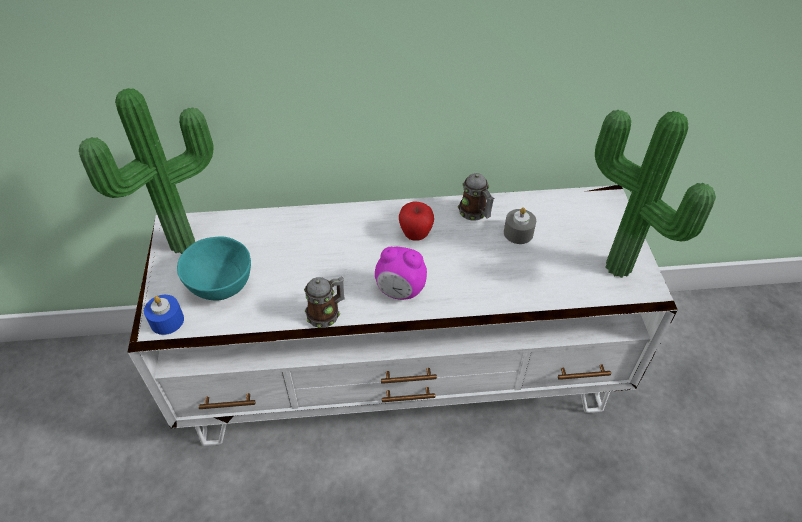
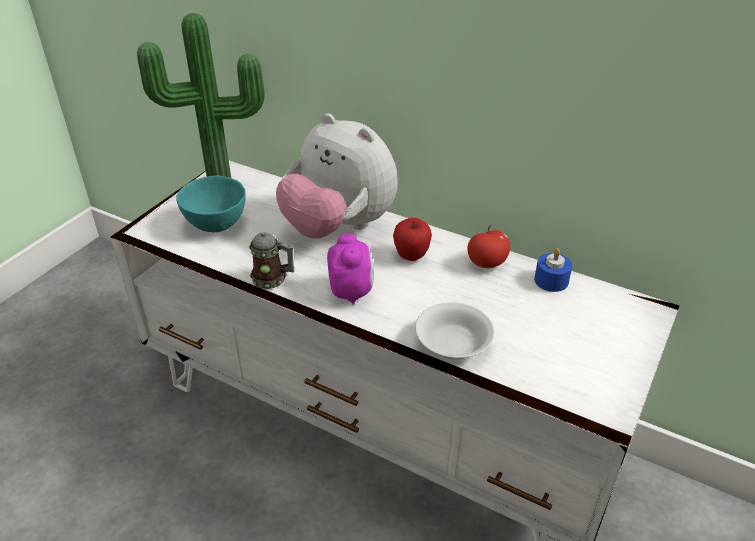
camera: 35 degrees right, 10 degrees down
(167, 321) = (155, 229): blue candle -> blue candle (551, 280)
(334, 236) = (339, 227): none -> plush toy
(400, 291) = (351, 292): alarm clock -> alarm clock turned 150 degrees counterclockwise
(475, 213) = (487, 263): mug -> apple
(512, 294) = (452, 343): none -> white bowl
(518, 233) = (514, 297): grey candle -> none
(615, 270) = (589, 376): potted plant -> none

